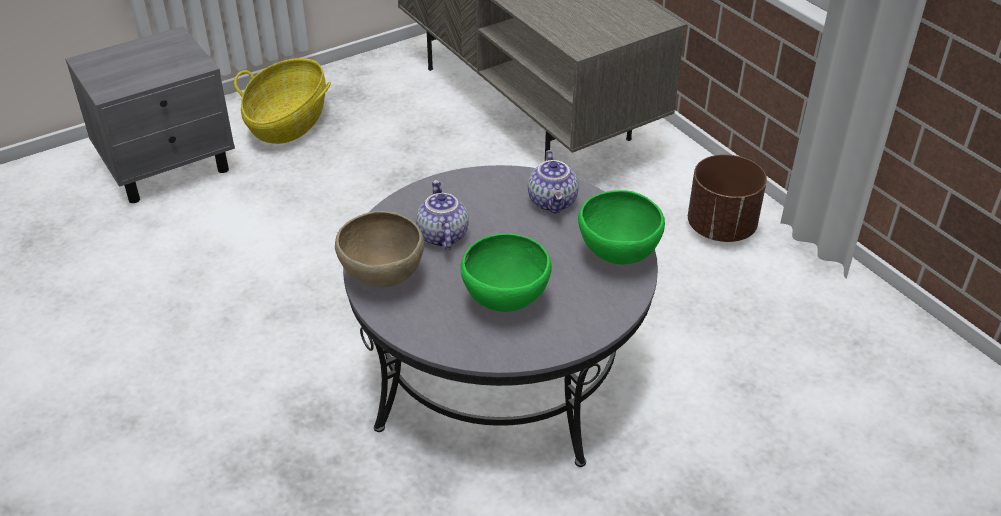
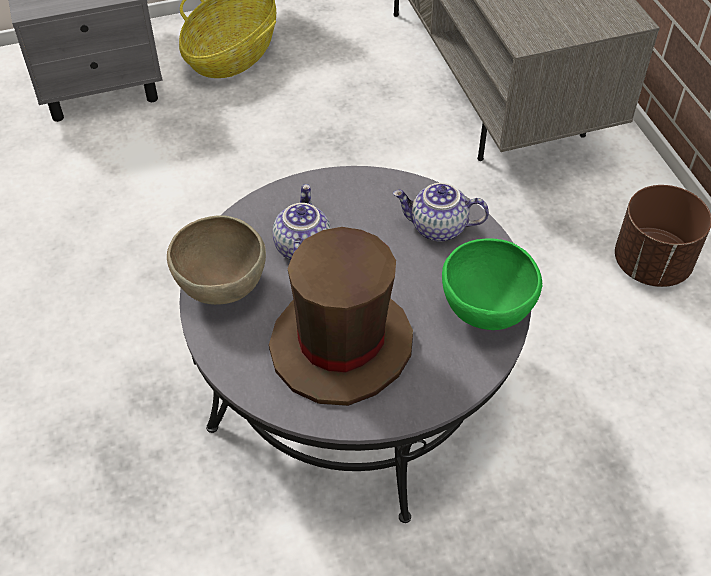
camera: 15 degrees right, 10 degrees up
(506, 301) = (342, 345): green bowl -> brown hat
(553, 202) = (437, 228): teapot -> teapot turned 90 degrees clockwise

